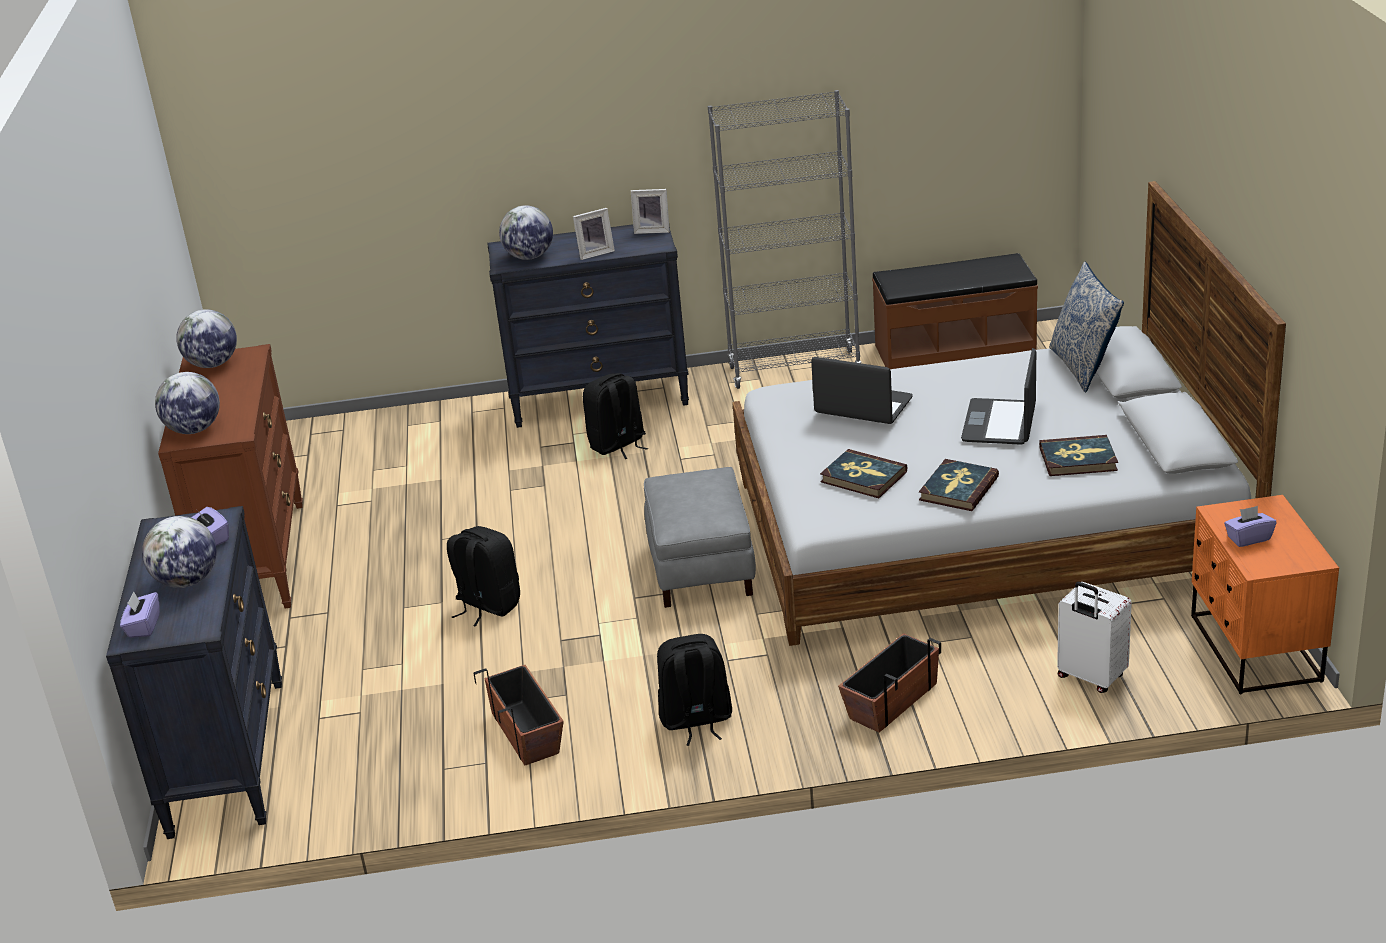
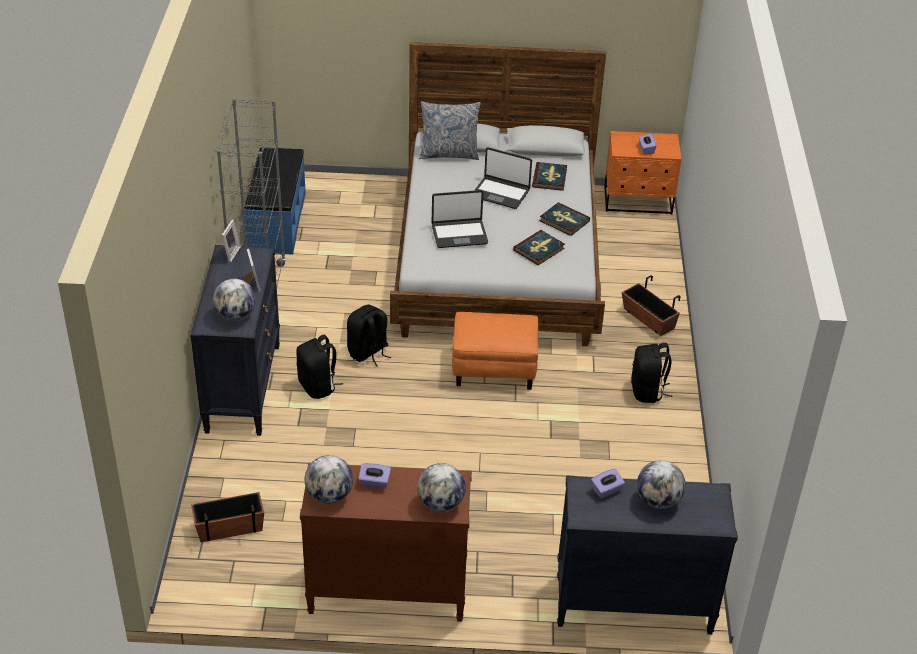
camera: 85 degrees left, 10 degrees up
(143, 626) = (708, 520): purple tissue box -> purple tissue box (374, 483)
(487, 606) = (499, 468): black backpack -> black backpack (368, 352)
(526, 732) = (641, 461): planter -> planter (229, 527)
(702, 569) = (494, 368): grey ottoman -> orange ottoman
(863, 407) = (459, 234): laptop -> laptop turned 135 degrees counterclockwise
(954, 349) = (276, 222): brown bench -> blue bench
(1090, 678) = (647, 253): white suitcase -> none

